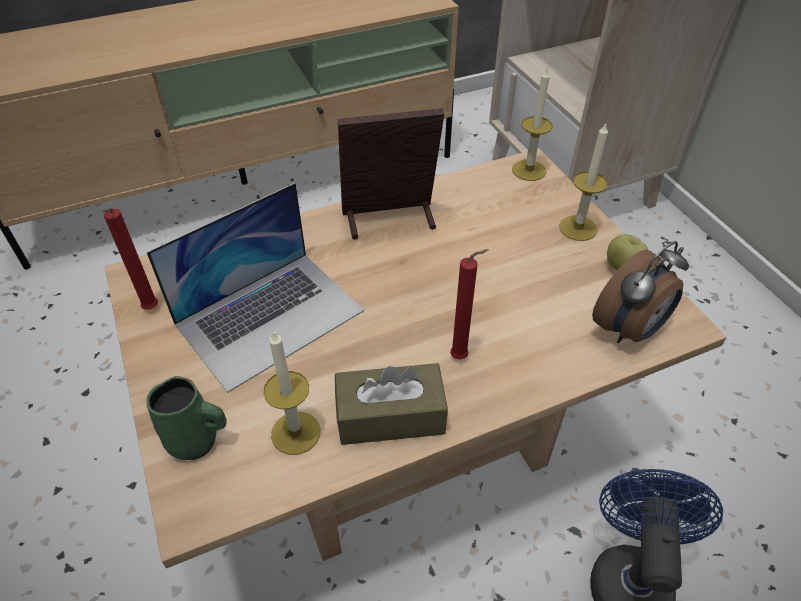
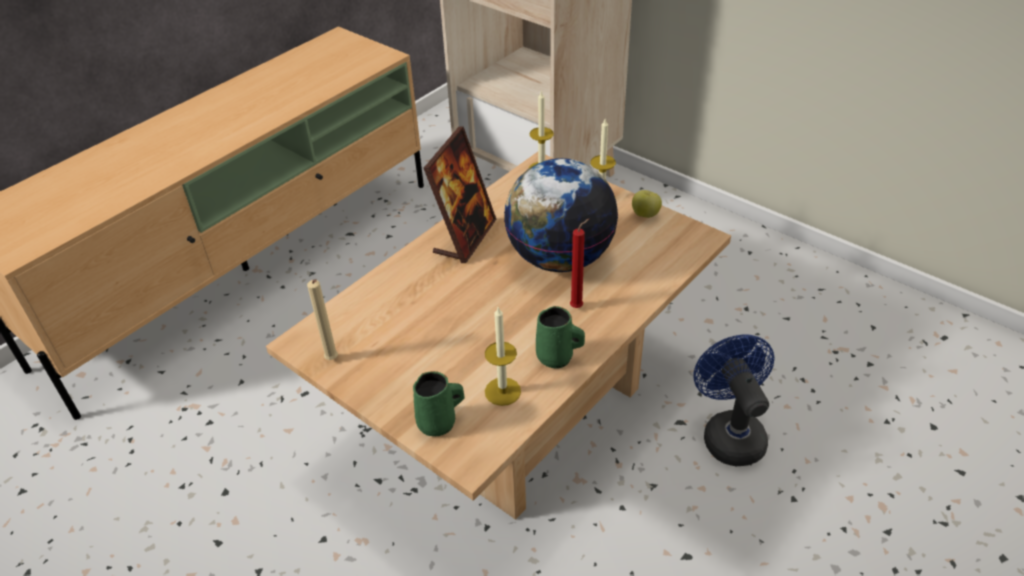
camera: 25 degrees left, 5 degrees down
(150, 310) = (332, 360): red candle -> beige candle
(270, 317) = (428, 331): laptop -> none
(389, 220) = (465, 237): picture frame -> picture frame turned 150 degrees clockwise
(390, 416) = (557, 358): brown tissue box -> green mug
(480, 284) = (559, 258): none -> globe
(629, 329) = (672, 251): alarm clock -> none

